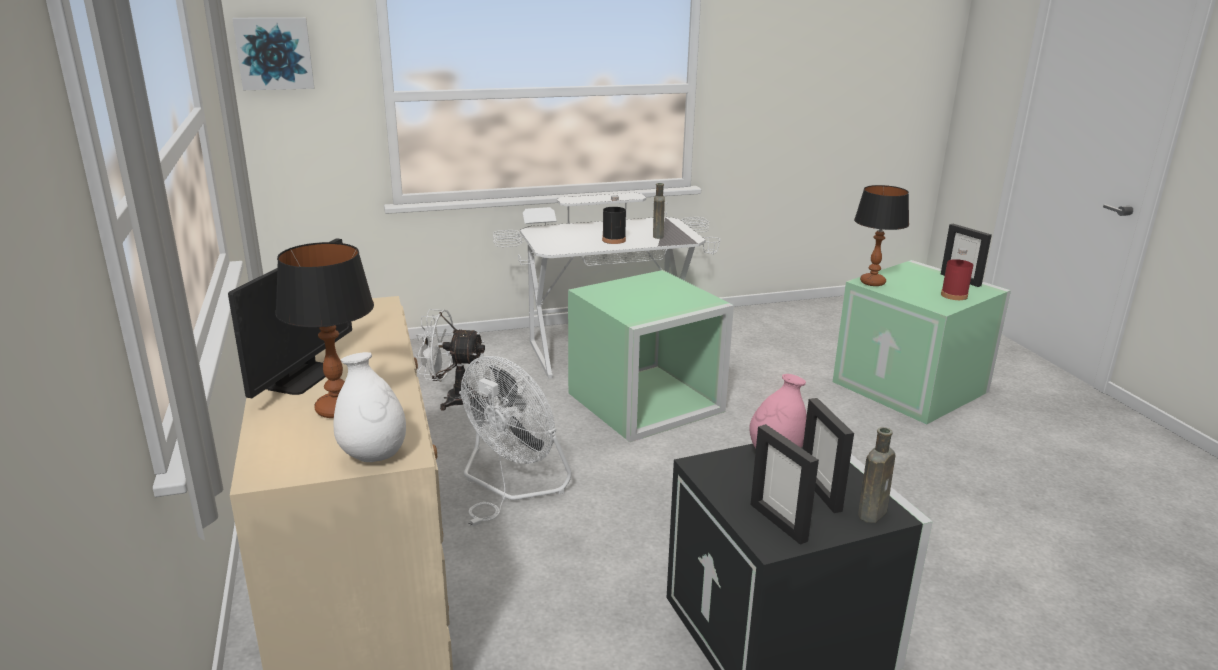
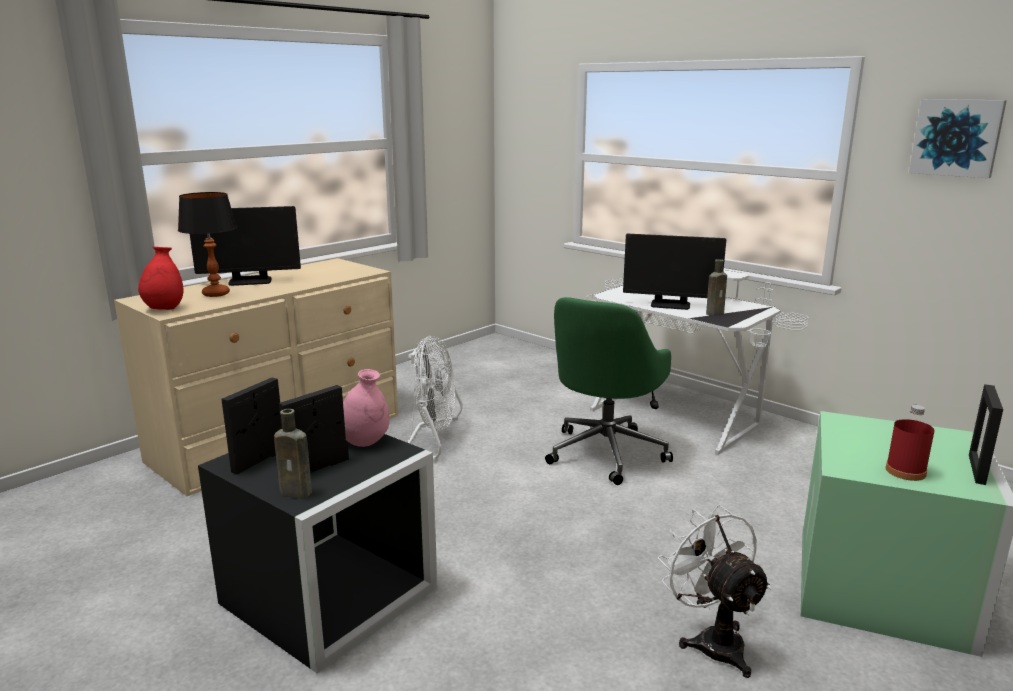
camera: 60 degrees right, 5 degrees down
(274, 53) = (520, 119): picture -> picture (956, 137)
(373, 456) = (164, 309): white vase -> red vase
(453, 399) = (513, 392): white fan -> white fan (712, 640)
(614, 240) = (670, 305): black bottle -> monitor
(645, 403) = (606, 454): green storage box -> green office chair
(873, 282) = (846, 423): table lamp -> none

